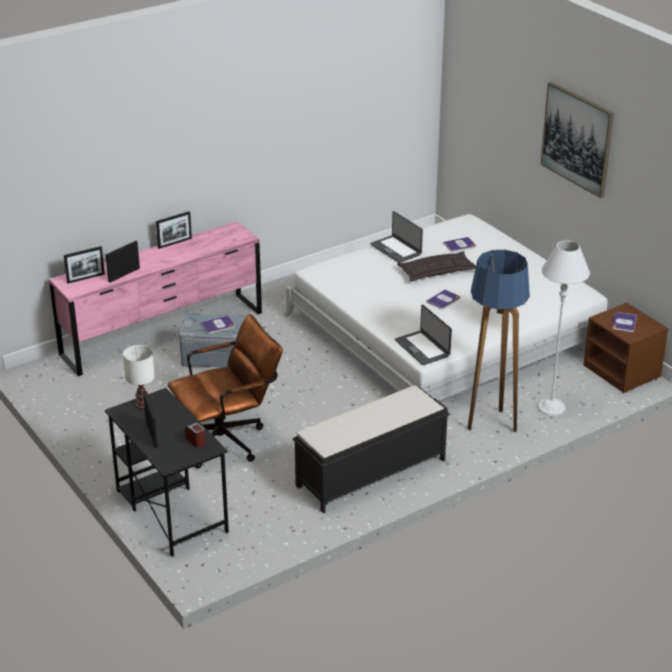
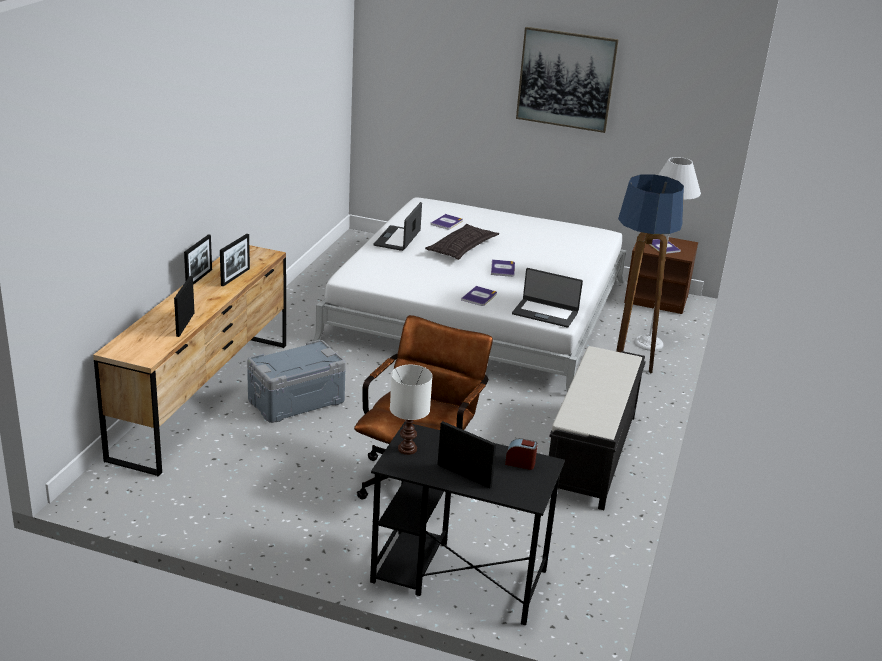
camera: 40 degrees left, 5 degrees down
(86, 278) = (142, 340): picture frame -> picture frame (235, 277)
(163, 333) = (204, 398): pink dresser -> brown dresser
(218, 325) = (299, 359): book -> book (479, 297)
(396, 249) = (398, 239): laptop -> laptop turned 90 degrees clockwise

